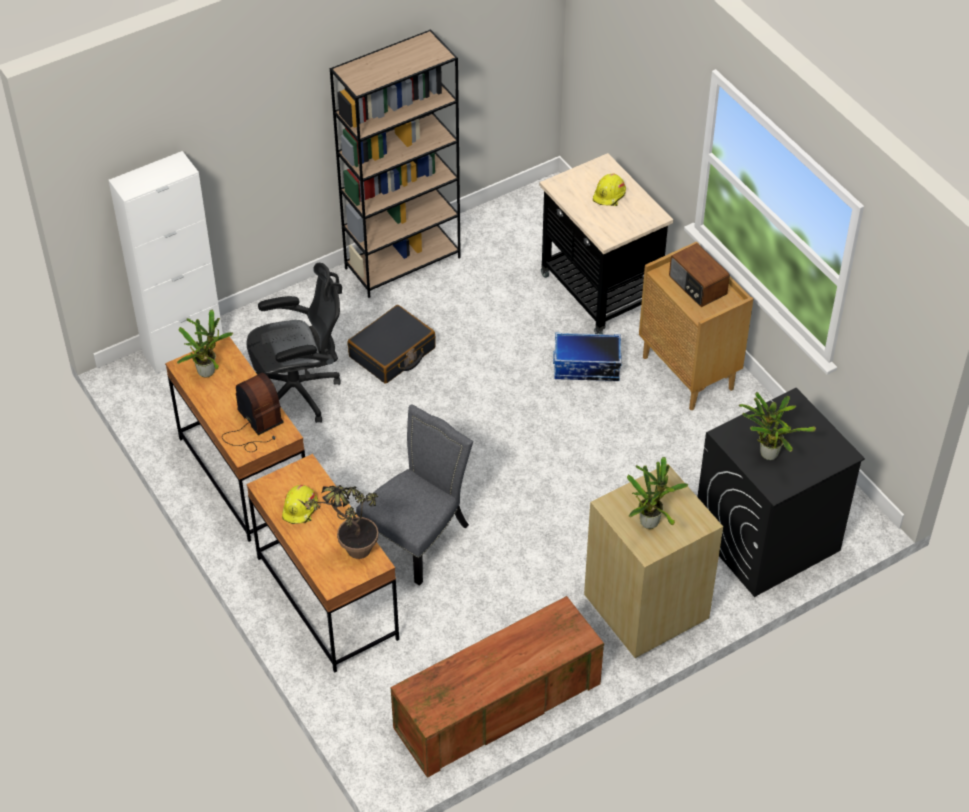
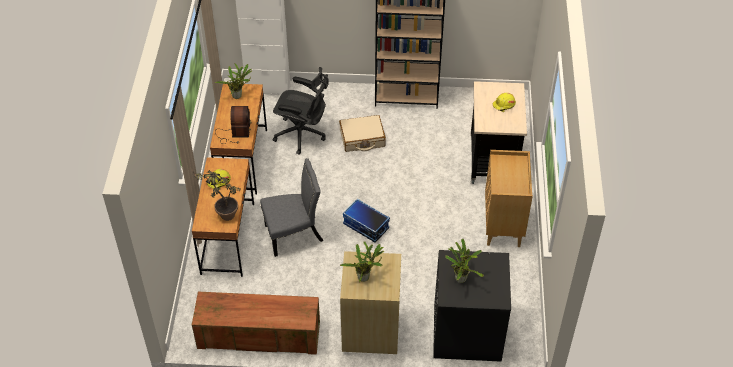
camera: 35 degrees right, 0 degrees up
(392, 353) = (362, 138): black suitcase -> beige suitcase
(586, 367) = (451, 195): storage box -> storage box (365, 226)
(697, 286) = (510, 174): radio -> none

